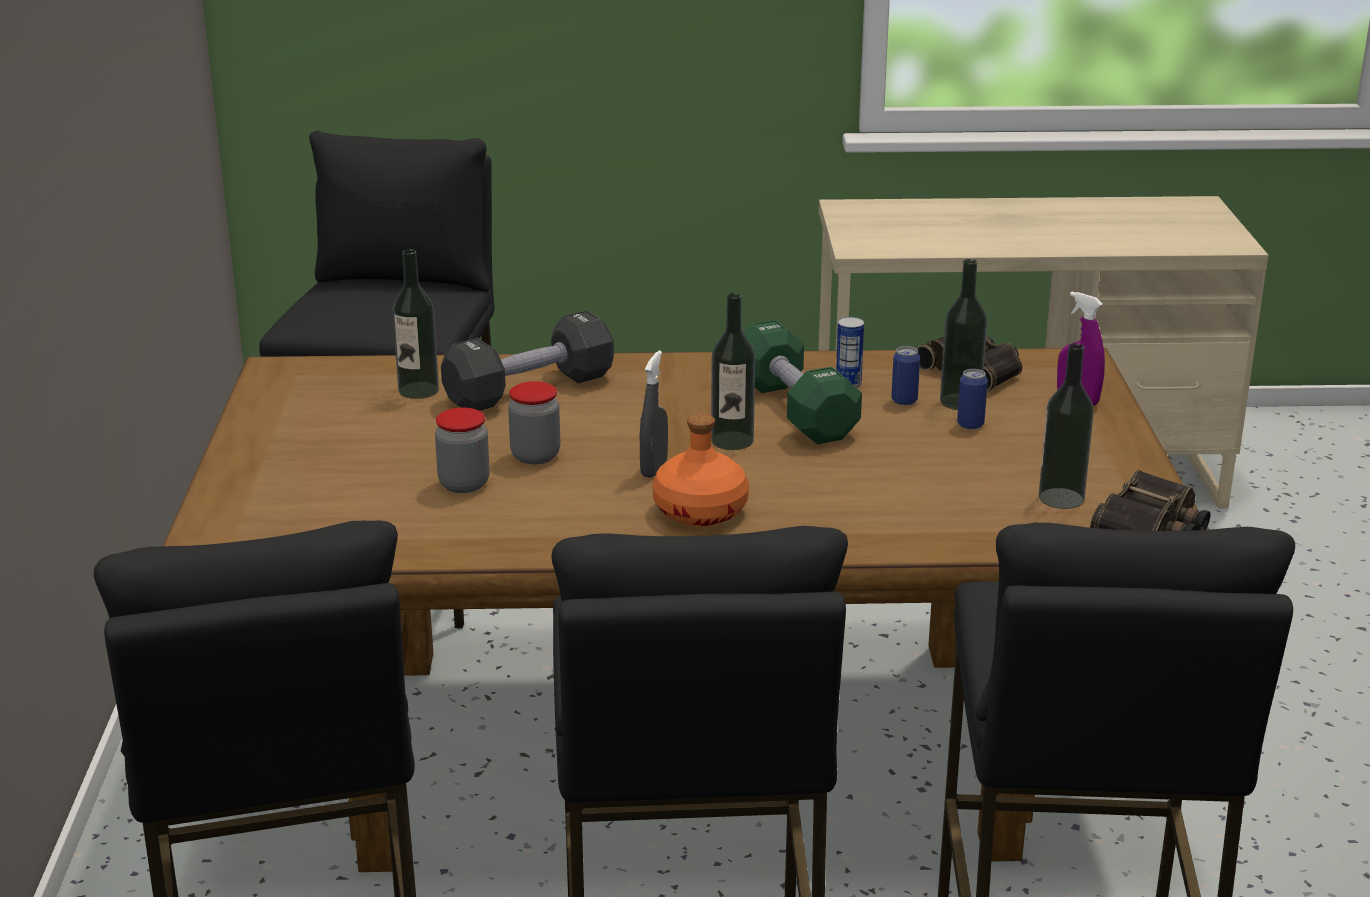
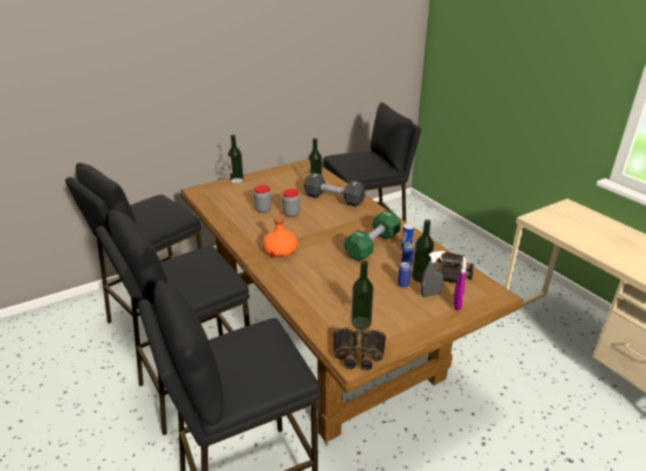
camera: 60 degrees right, 5 degrees up
(654, 469) = (301, 234): grey spray bottle -> grey spray bottle (430, 295)
(732, 441) = (336, 241): bottle -> bottle (237, 180)

